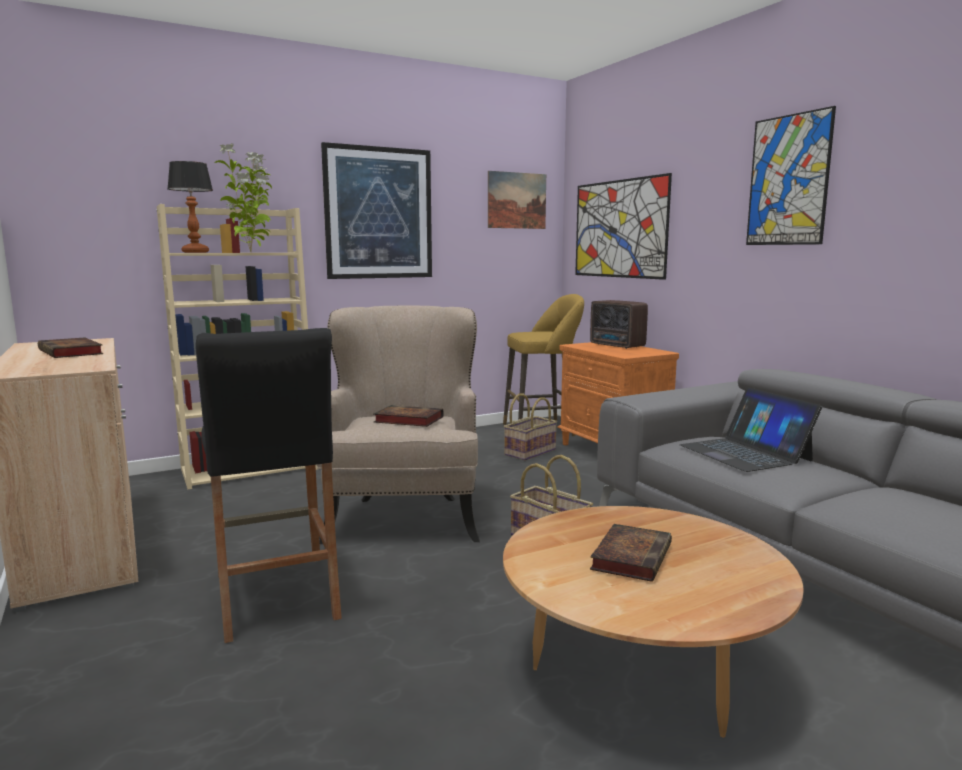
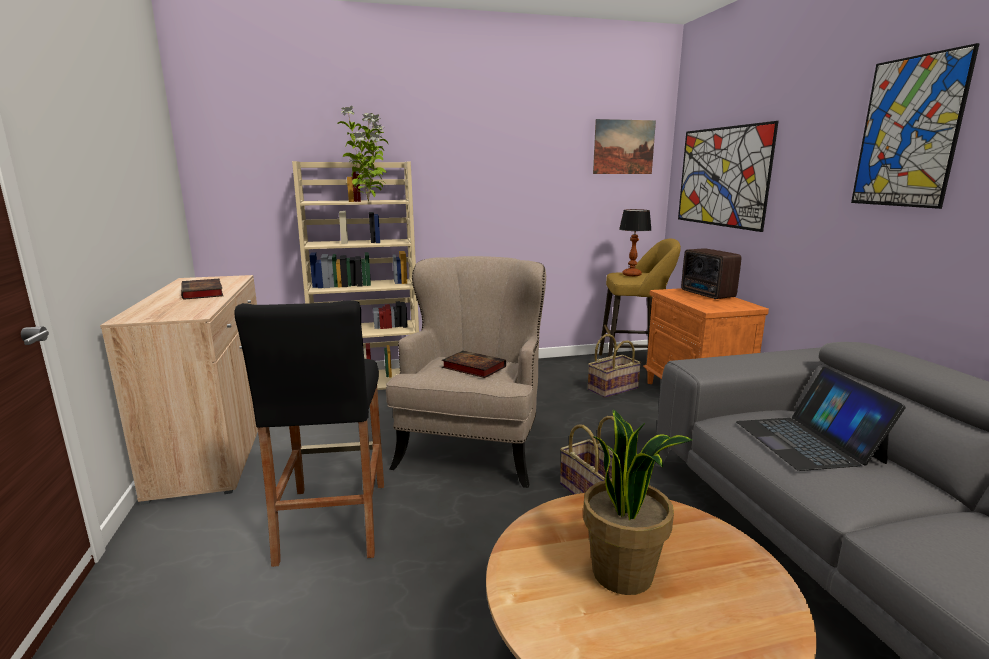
camera: 15 degrees right, 5 degrees up
(195, 252) = (325, 201): table lamp -> table lamp (631, 275)
(379, 213) = (488, 162): picture -> none
(631, 556) = (623, 573): book -> potted plant

